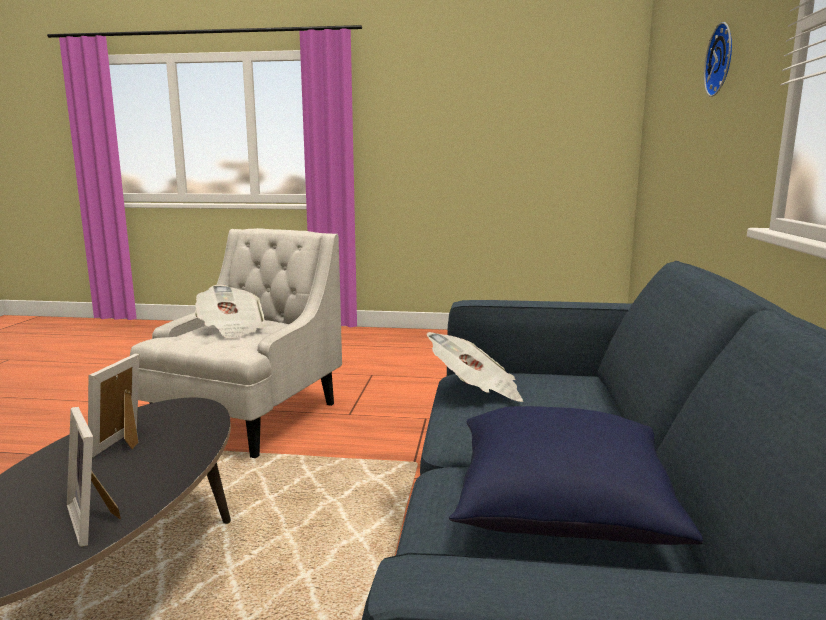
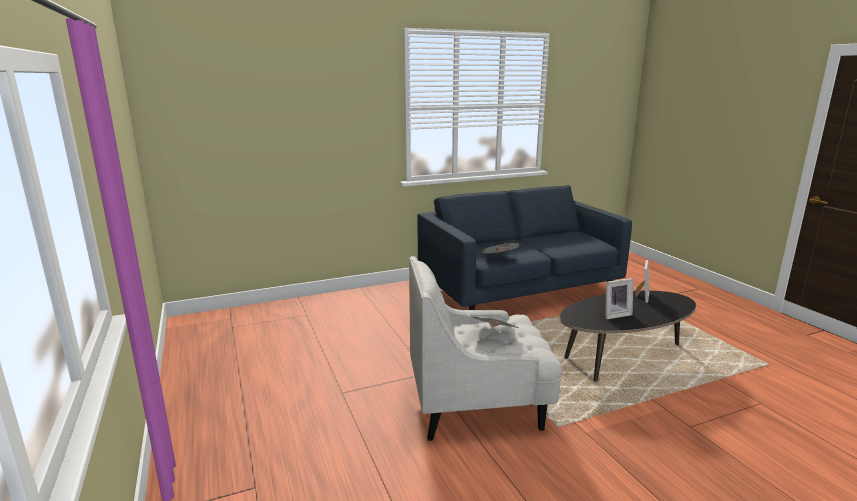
camera: 120 degrees left, 5 degrees up
(560, 510) = (554, 242): blue pillow -> none
(723, 60) = (328, 109): wall clock -> none

